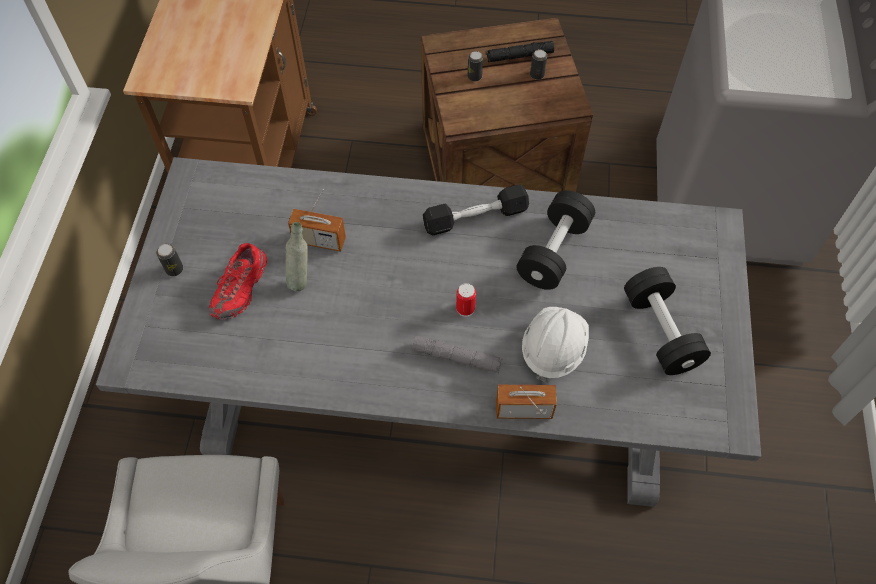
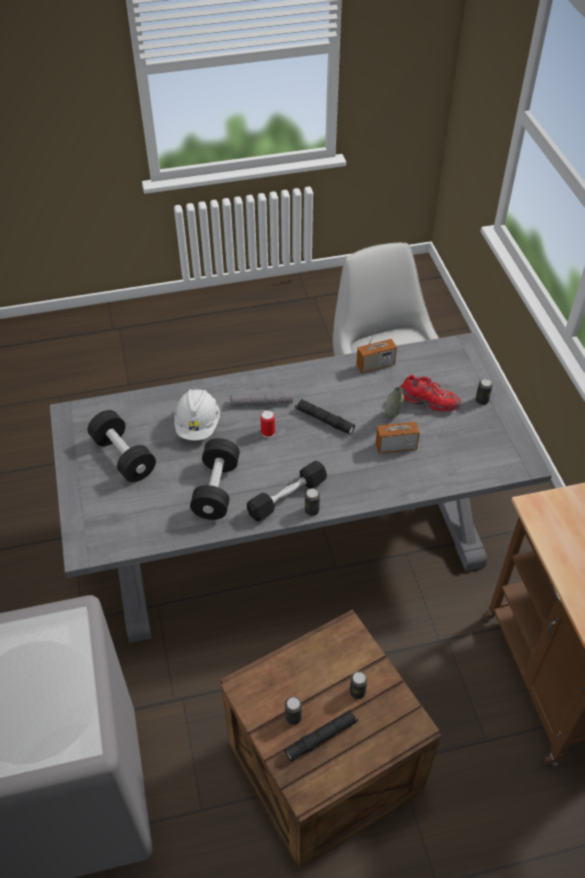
camera: 160 degrees right, 10 degrees down
(241, 289) = (428, 402): red shoe -> red shoe turned 105 degrees clockwise
(385, 304) = (324, 420): none -> black flashlight
(454, 195) = (311, 510): none -> can
(523, 410) = (207, 387): radio -> radio (375, 365)

